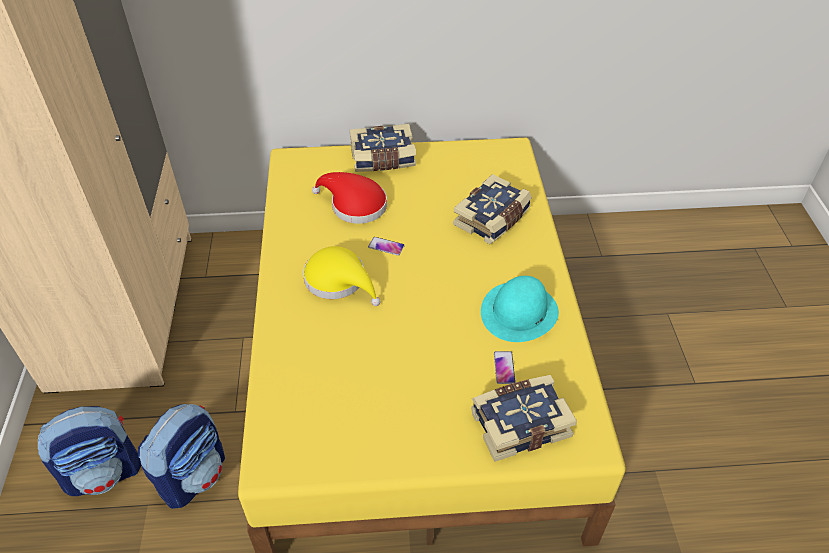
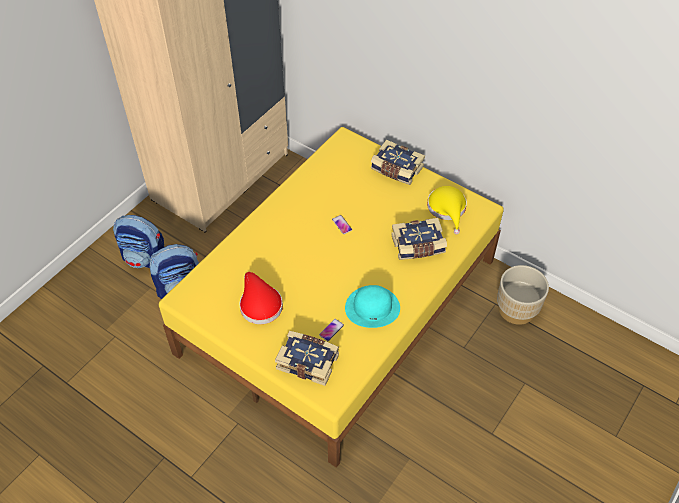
camera: 40 degrees right, 5 degrees up
(339, 281) = (298, 229): yellow hat -> yellow hat (447, 209)
(354, 205) = (350, 189): red hat -> red hat (259, 304)
(586, 251) = (516, 309): none -> beige planter

